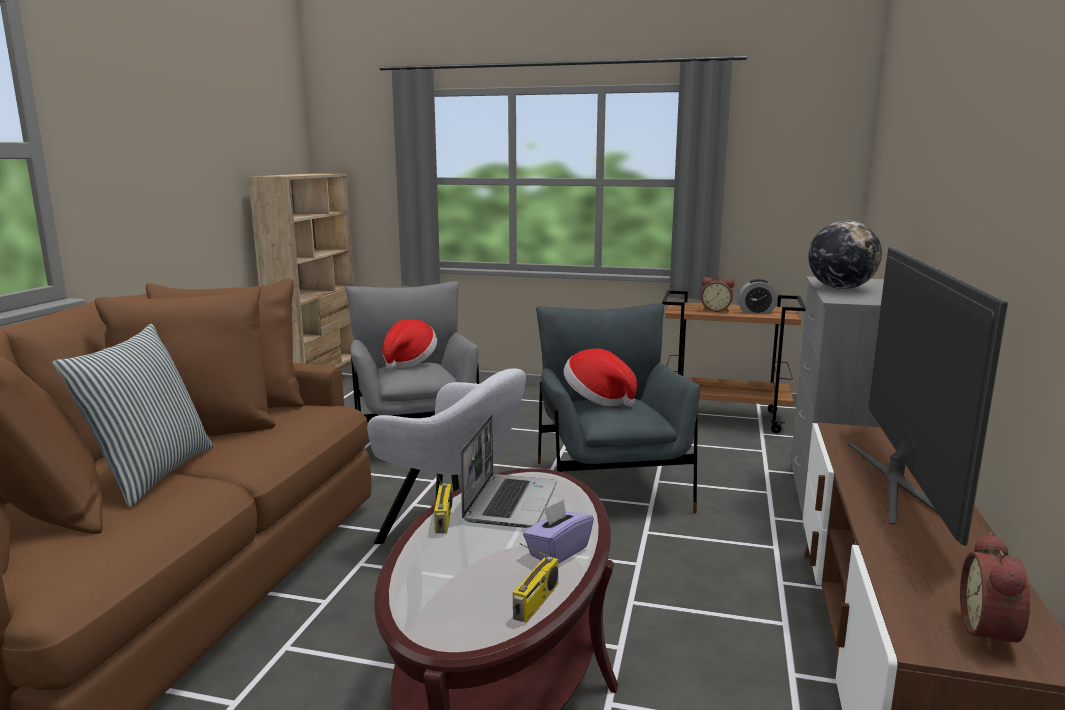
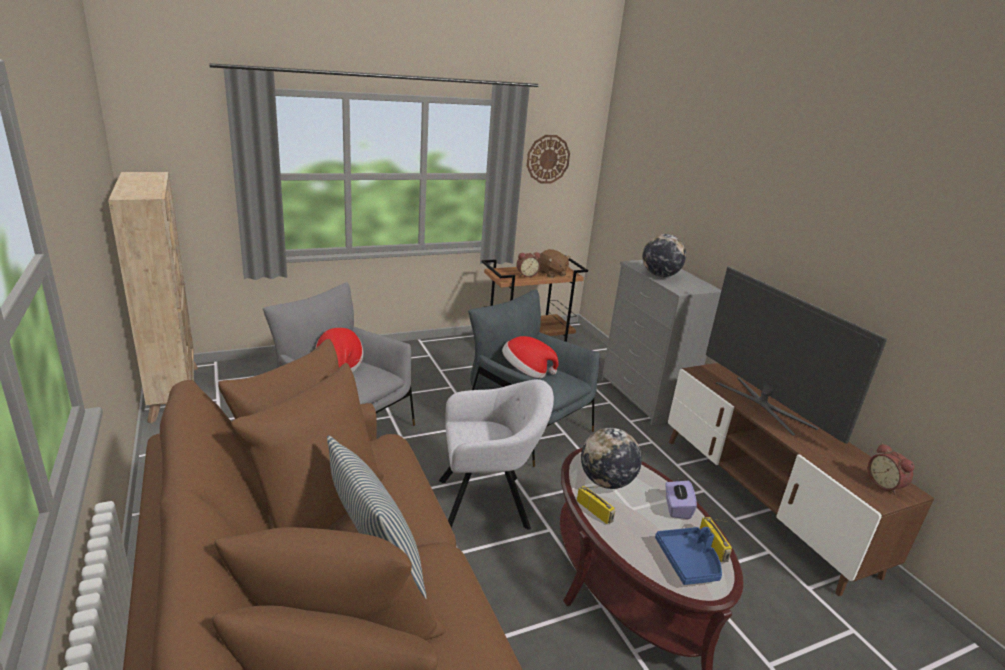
camera: 40 degrees left, 10 degrees up
(469, 602) = (688, 562): none -> blue tray
(510, 502) = (606, 482): laptop -> globe
(756, 312) = (551, 273): alarm clock -> brown plush toy
(776, 160) = (548, 159): none -> wall clock

